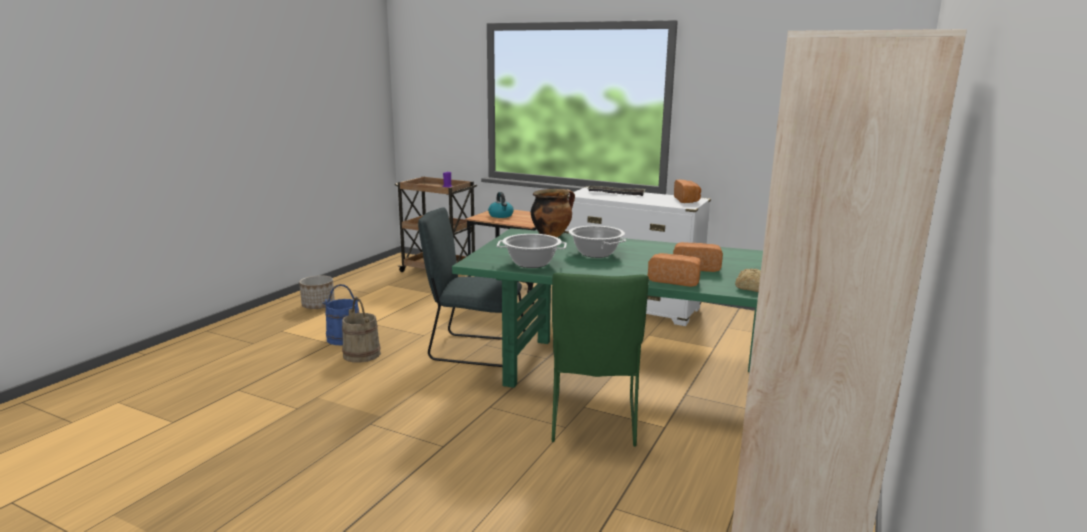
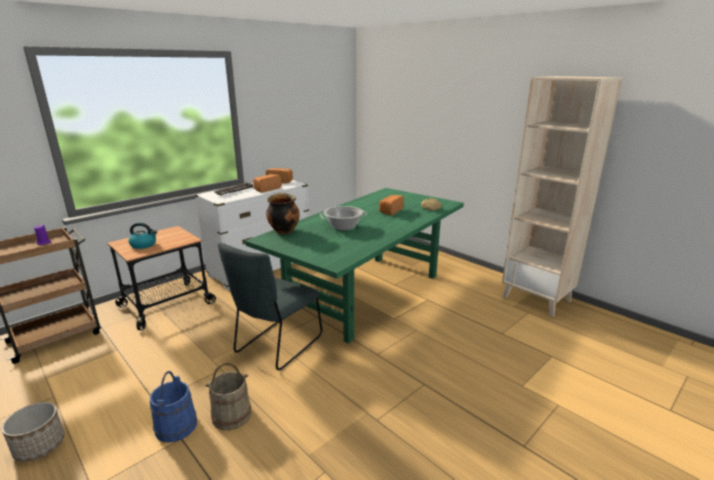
camera: 70 degrees left, 5 degrees up
(531, 263) = (352, 246): cooking pot -> none
(593, 423) = (415, 319): green chair -> none
(675, 280) = (411, 219): bread -> bread (266, 189)

